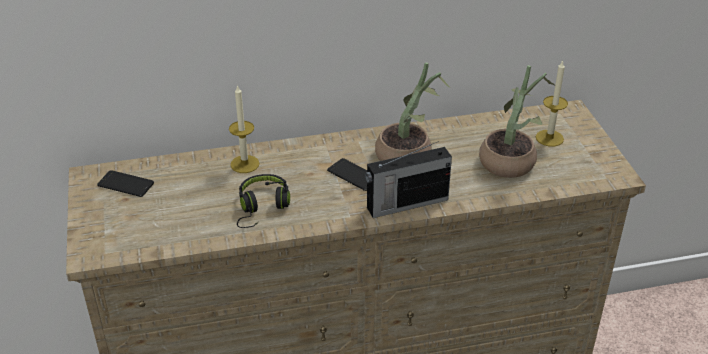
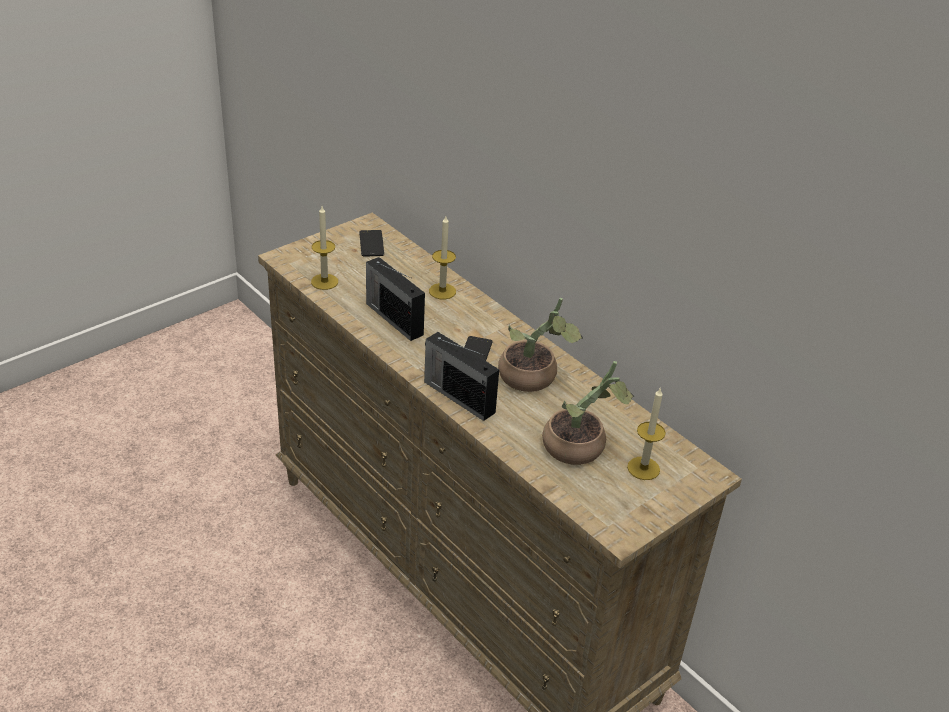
camera: 60 degrees right, 0 degrees up
(162, 236) = (324, 281): none -> candle
(262, 207) = (393, 318): black headphones -> radio

